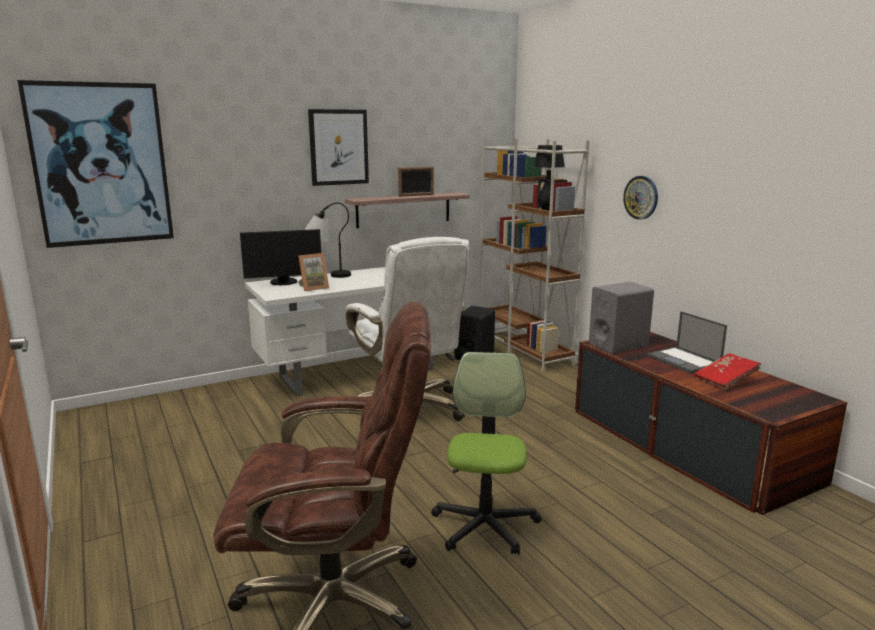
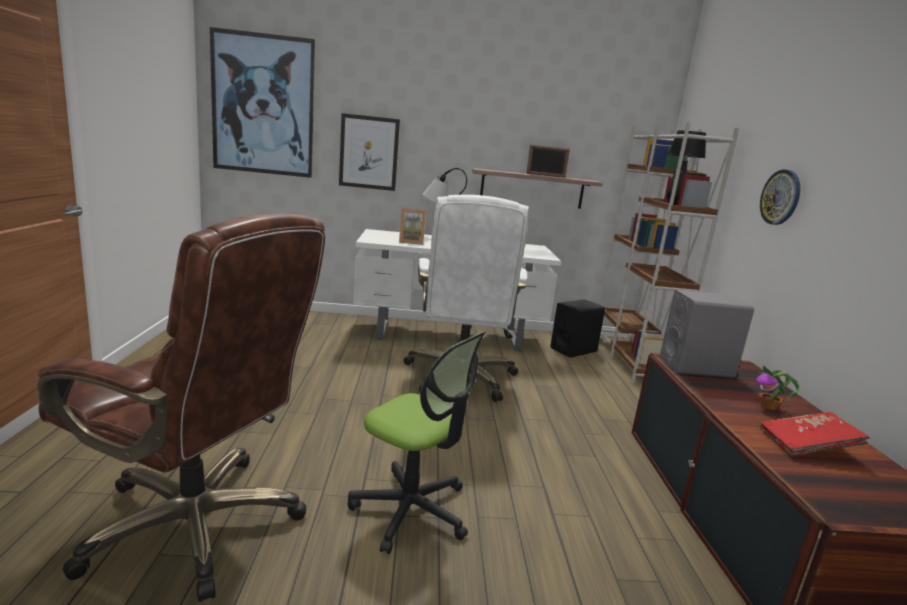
camera: 25 degrees right, 0 degrees up
(284, 283) = (394, 234): monitor -> none
(338, 147) = (473, 117): picture -> picture (369, 152)
(485, 525) = (411, 510): office chair -> office chair turned 90 degrees clockwise
(684, 361) = (768, 407): laptop -> potted plant

